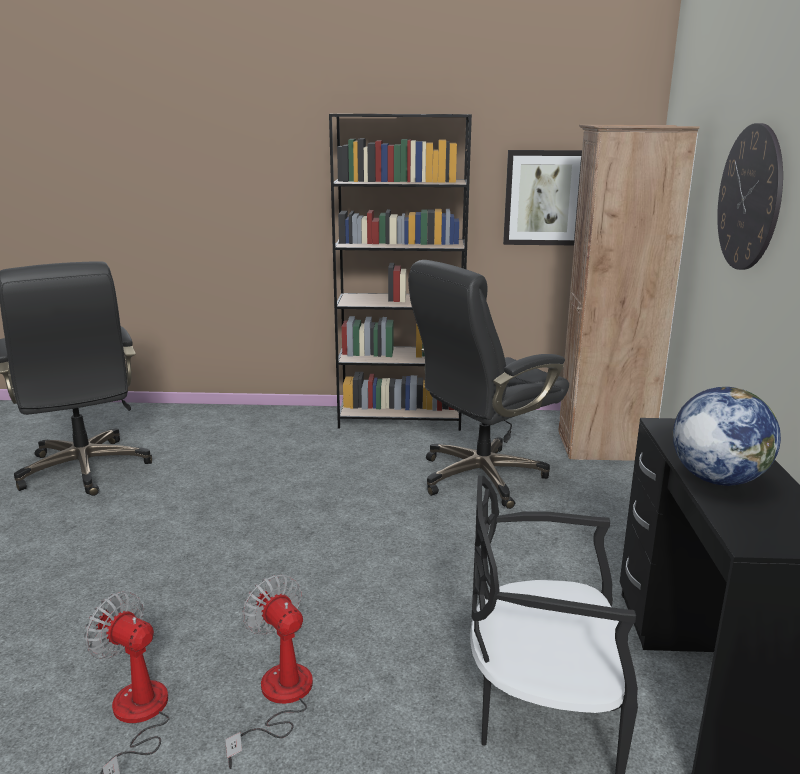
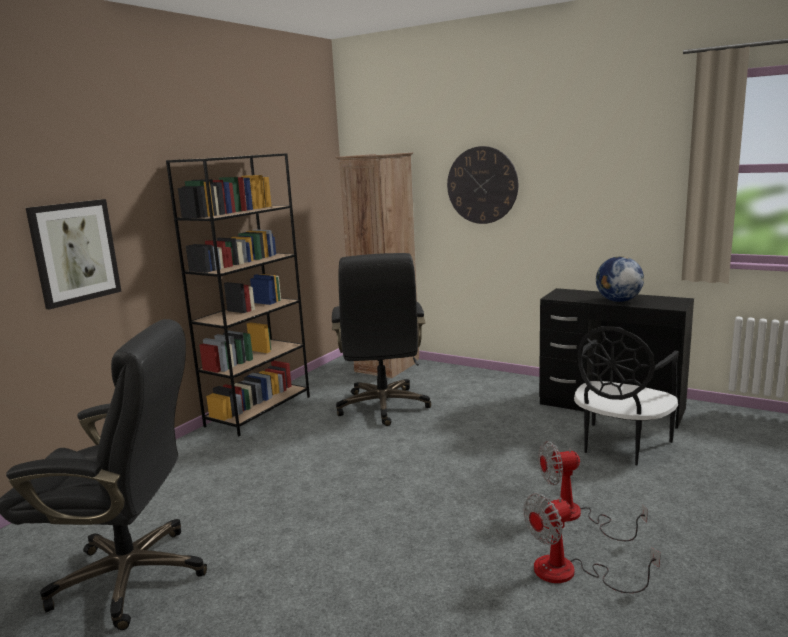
camera: 60 degrees left, 5 degrees down
(543, 198) = (295, 212): picture -> picture (75, 252)

